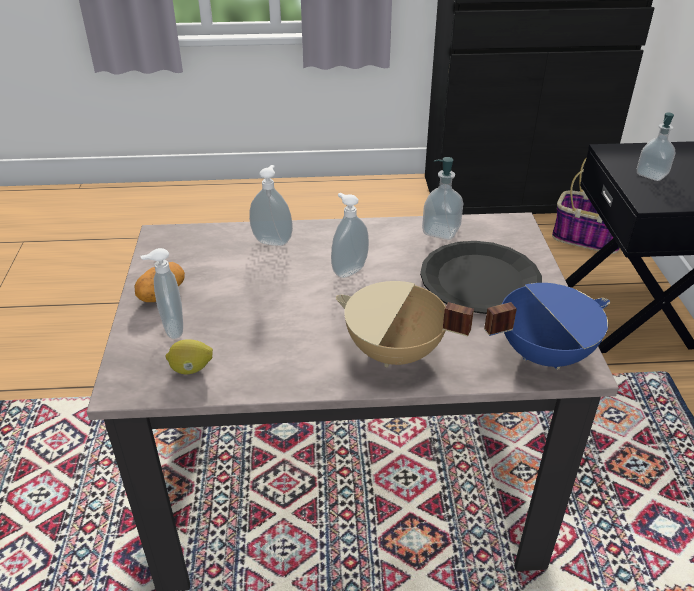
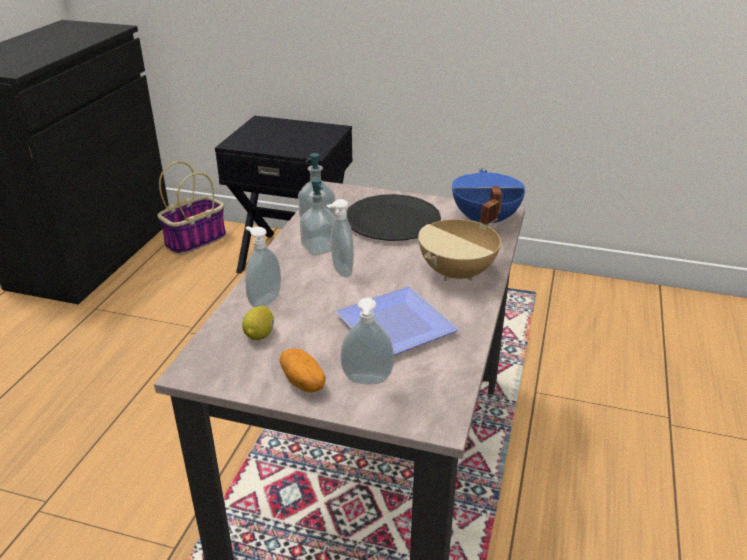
camera: 70 degrees left, 5 degrees down
(191, 369) = (432, 376): lemon -> lemon (260, 334)
(272, 327) = (396, 323): none -> plate
(651, 174) = (280, 141): soap dispenser -> soap dispenser (319, 248)

